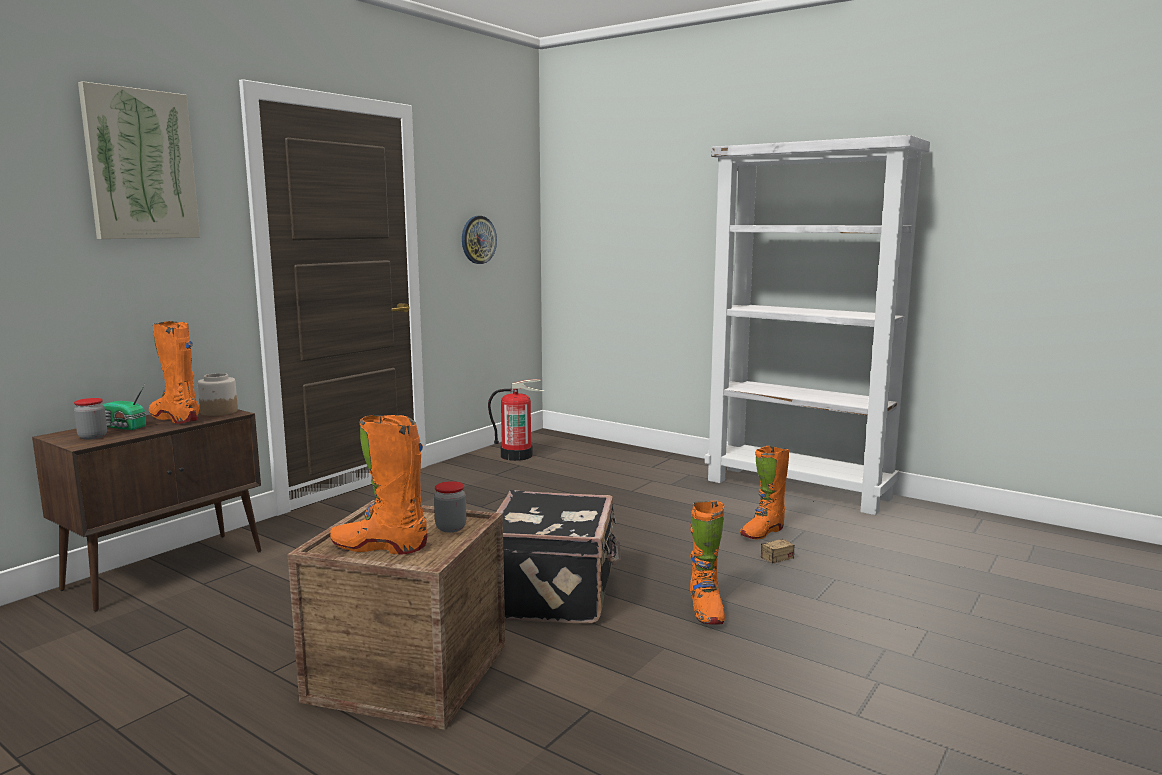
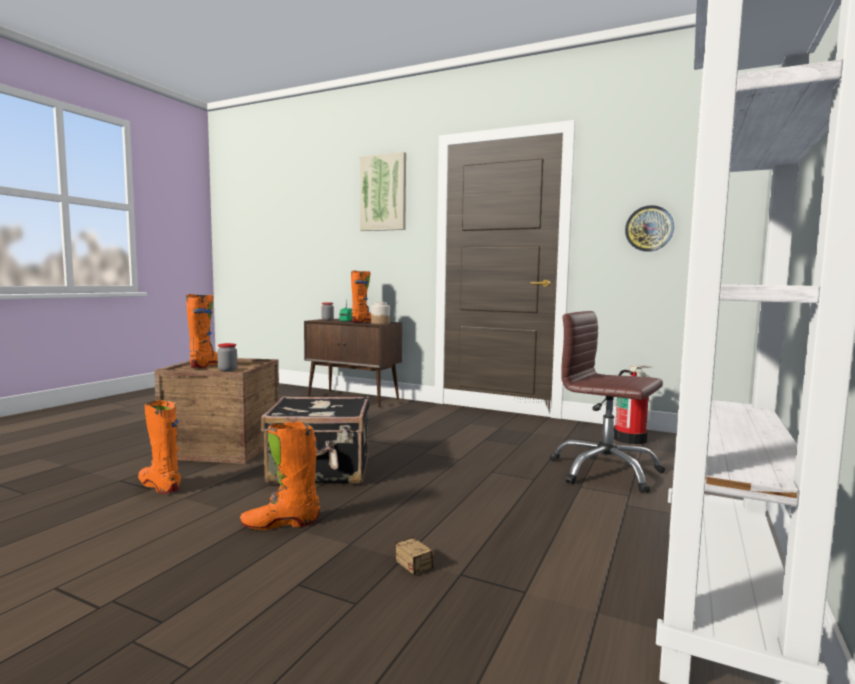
camera: 80 degrees right, 5 degrees down
(598, 478) = (605, 471): none -> brown office chair
(762, 532) = (496, 558): orange boot -> orange boot (159, 486)

